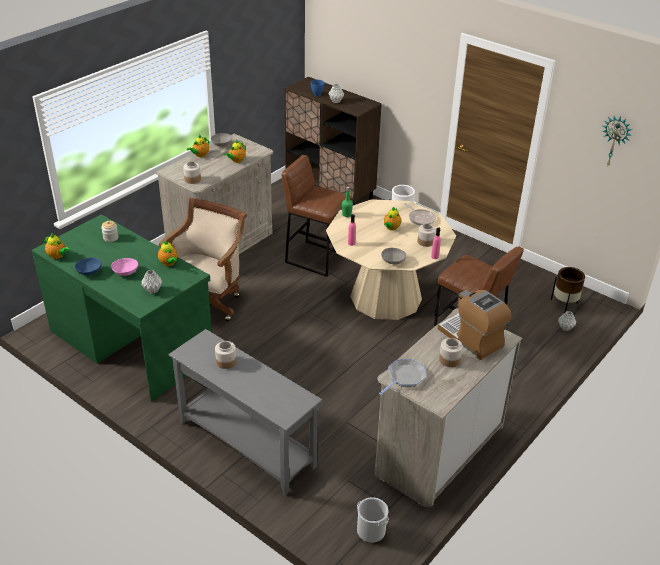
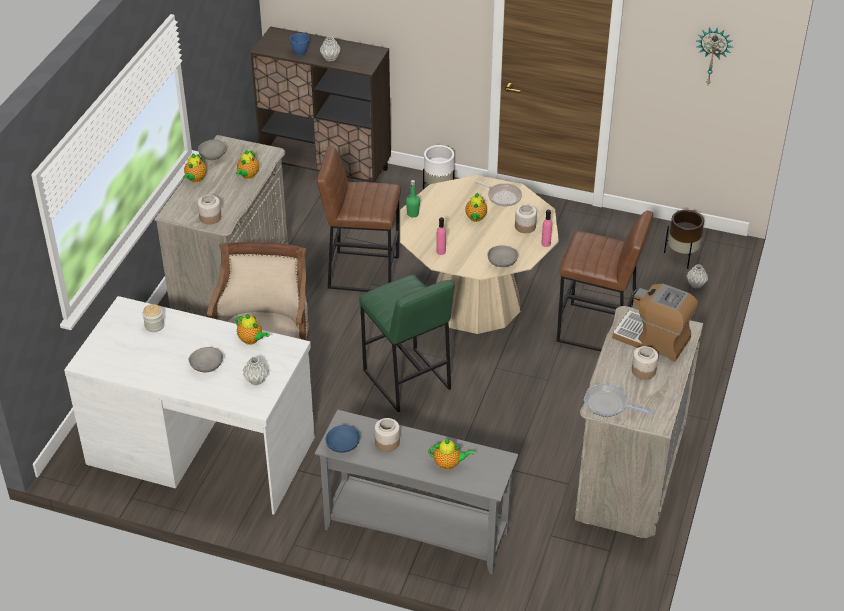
camera: 20 degrees left, 5 degrees up
(58, 256) = (105, 368): teapot -> teapot (449, 464)
(89, 272) = (162, 379): blue bowl -> blue bowl (343, 446)
(125, 272) = (207, 367): pink bowl -> grey bowl
(131, 343) = (201, 449): green desk -> white desk
(304, 337) = (407, 380): none -> green stool
(371, 531) = (603, 582): bucket -> none
(404, 377) = (608, 404): frying pan -> frying pan turned 90 degrees counterclockwise

